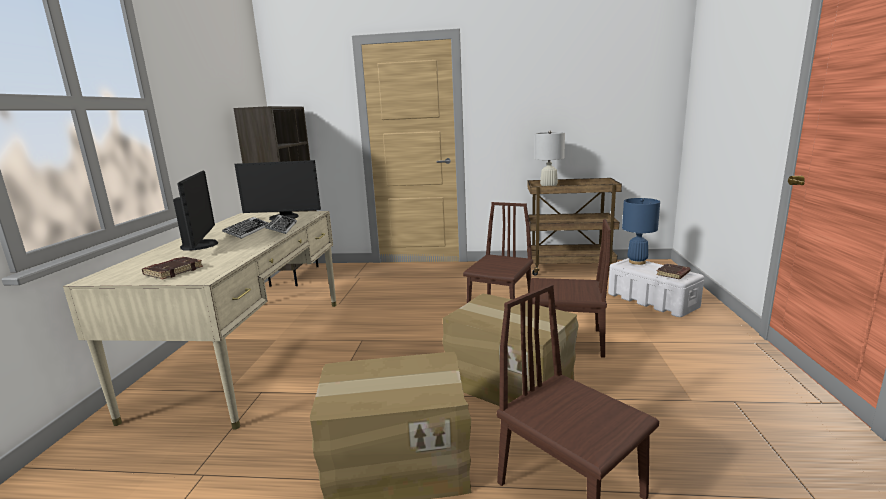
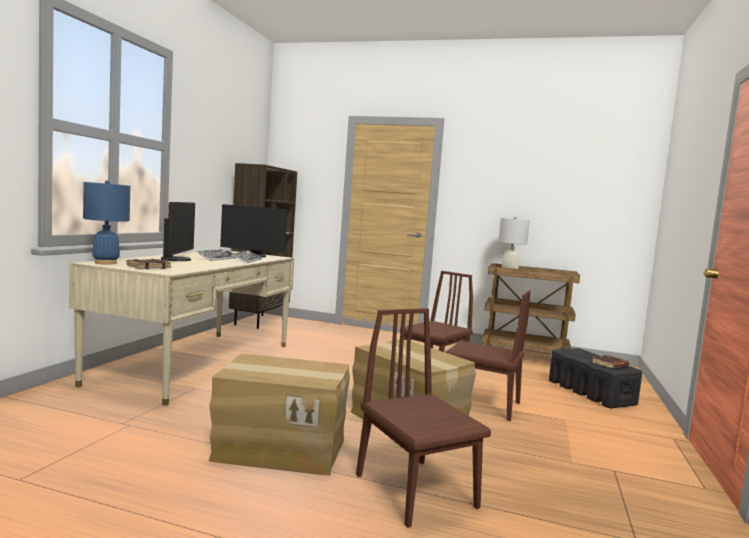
camera: 10 degrees right, 10 degrees down
(637, 262) = (581, 352): blue table lamp -> blue table lamp (106, 263)
(652, 301) = (591, 392): white storage box -> black storage box

